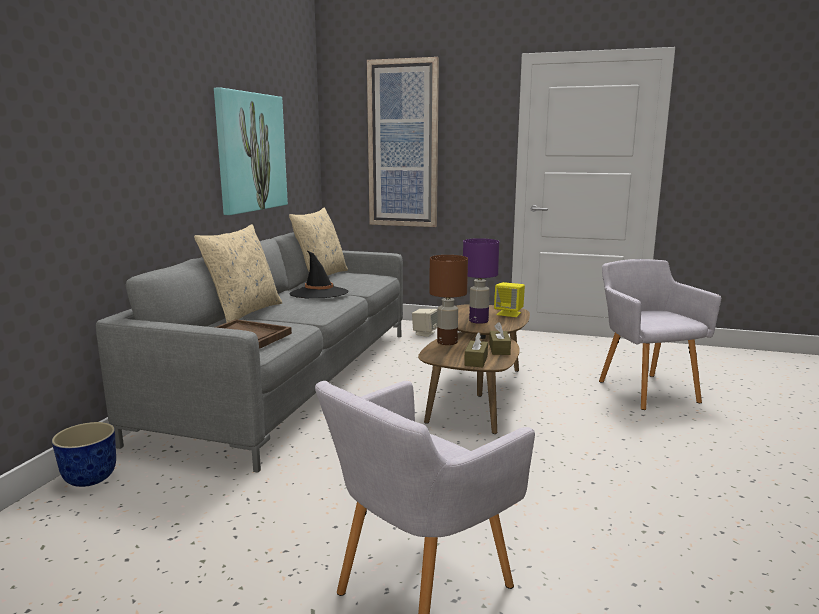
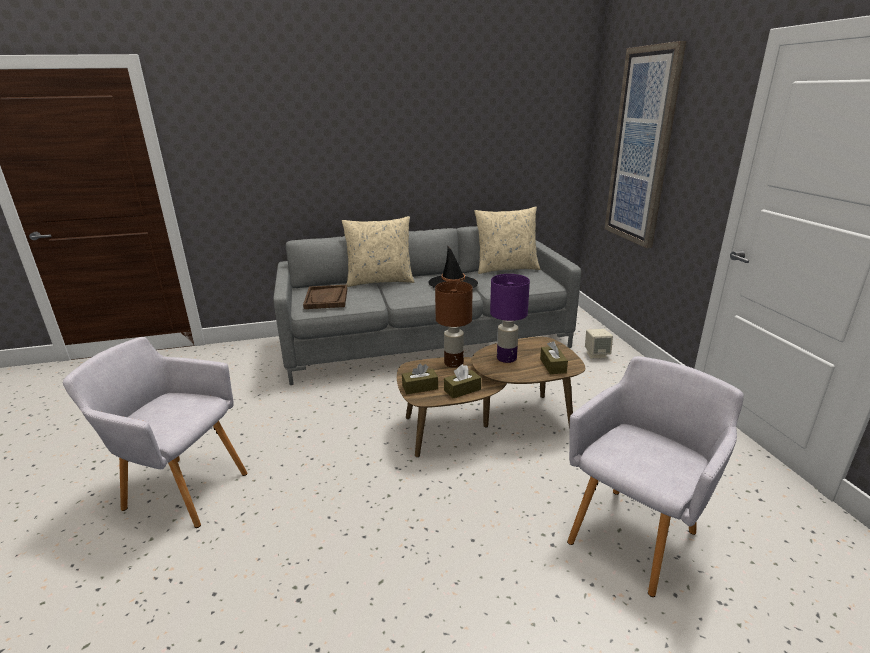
camera: 60 degrees right, 10 degrees up
(90, 478) = (257, 346): planter -> none
(250, 152) = (463, 152): picture -> none
(509, 313) = (553, 366): yellow speaker -> brown tissue box

